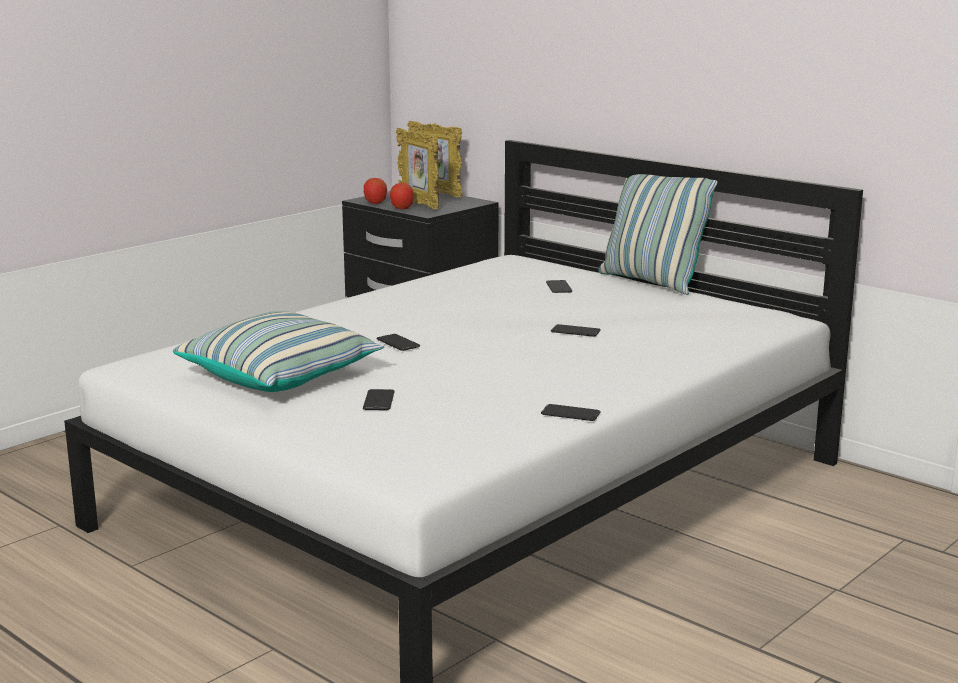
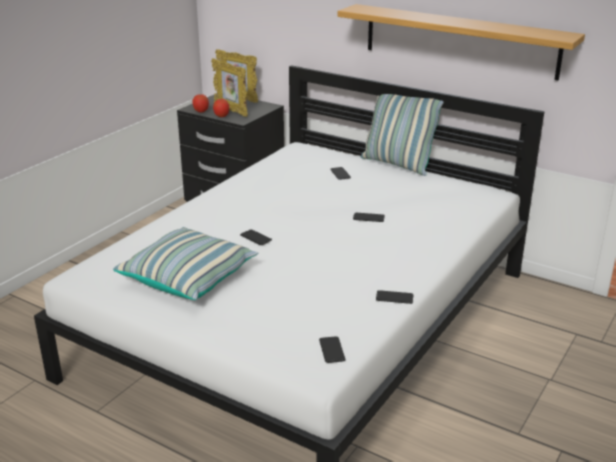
camera: 10 degrees left, 10 degrees up
(378, 401) = (264, 296): phone -> phone (332, 350)
(742, 90) = (459, 41): none -> shelf

